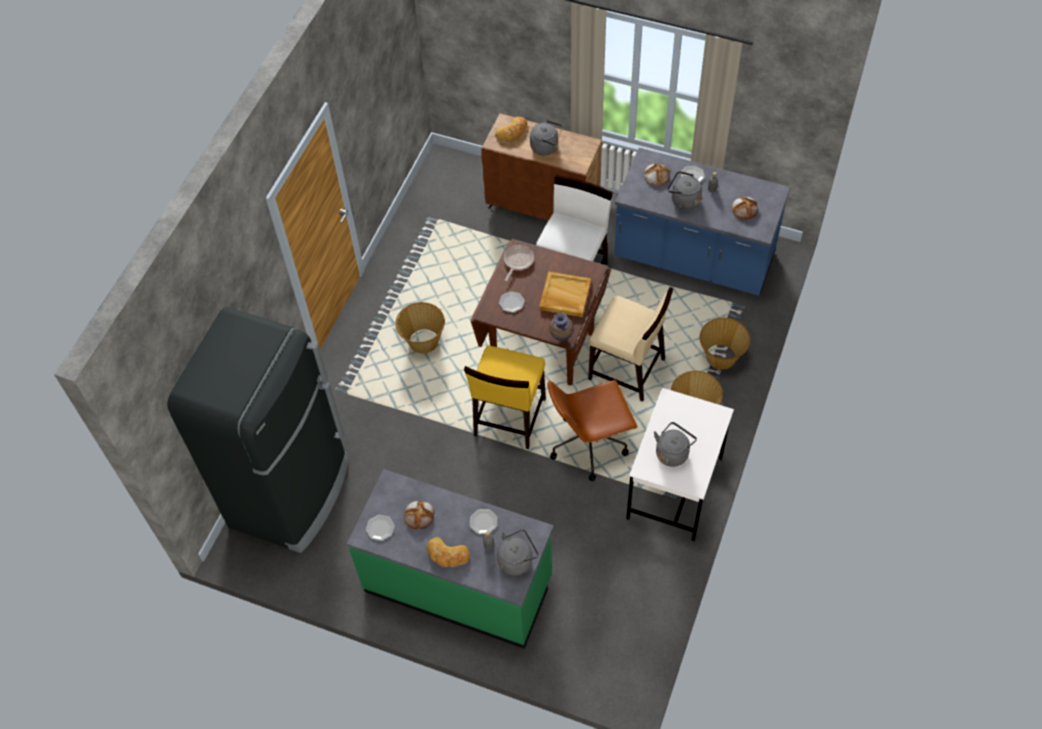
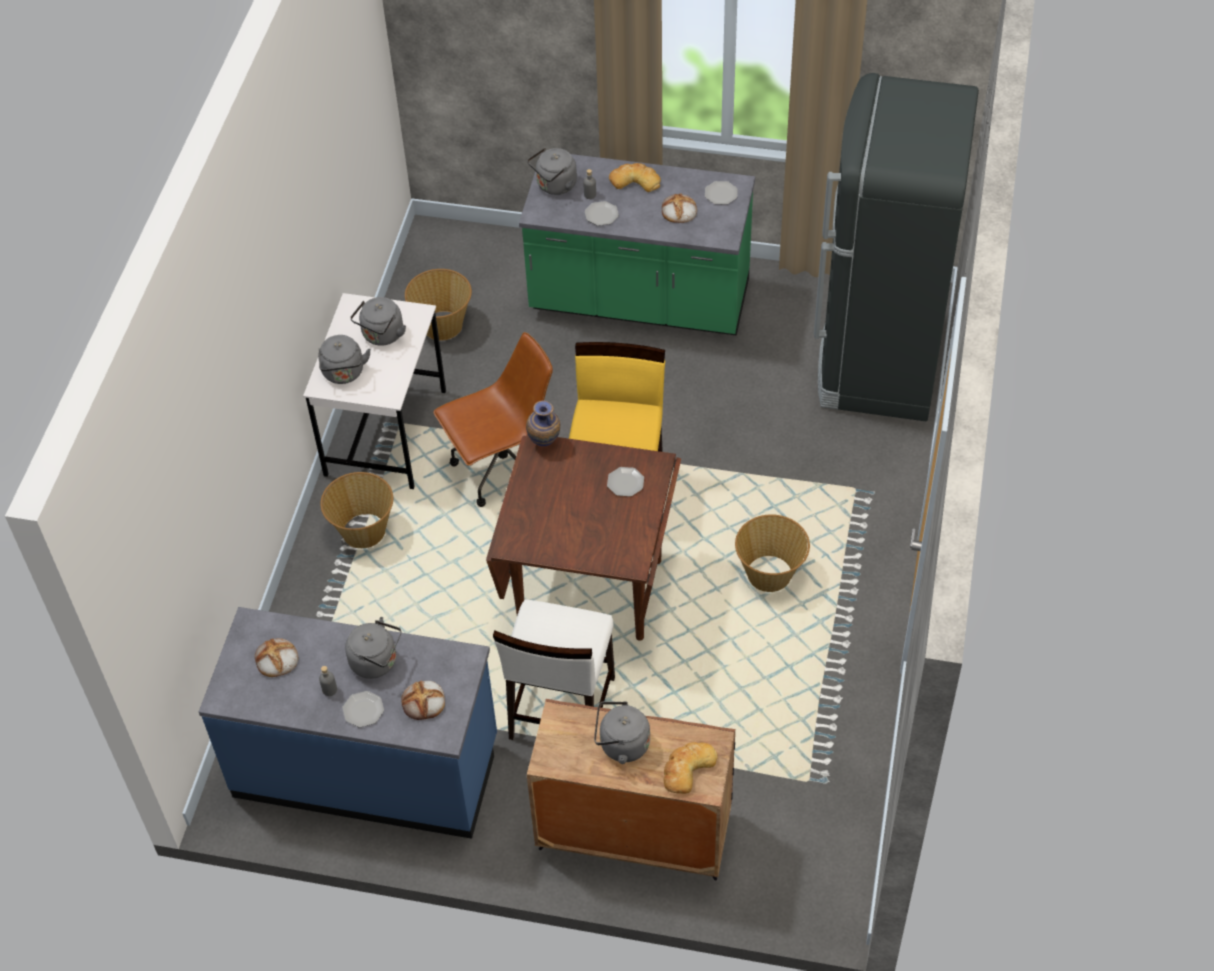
camera: 170 degrees right, 5 degrees down
(517, 261) = (629, 544): frying pan -> none
(564, 296) = (549, 502): beige tray -> none
(627, 370) = (461, 573): beige chair -> none
(702, 423) = (344, 374): none -> grey kettle
(721, 357) = (323, 610): basket -> basket (442, 325)

